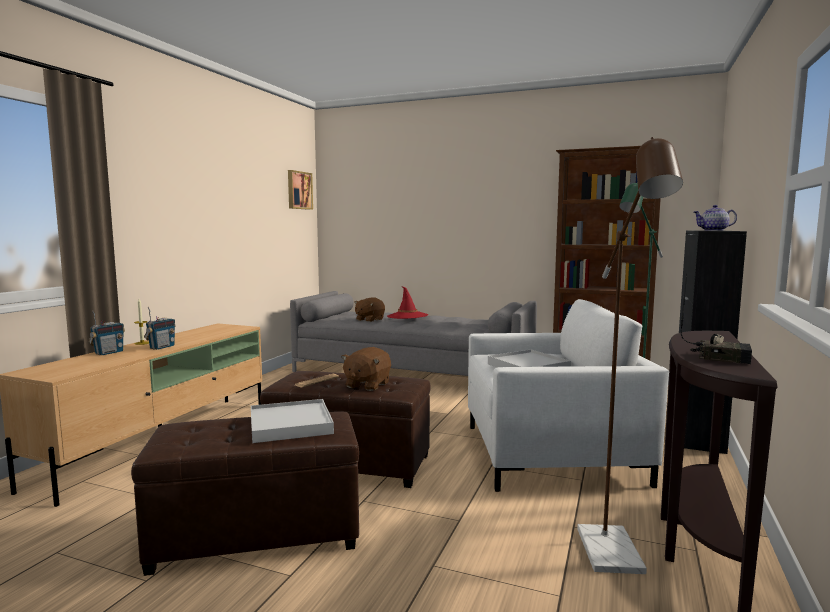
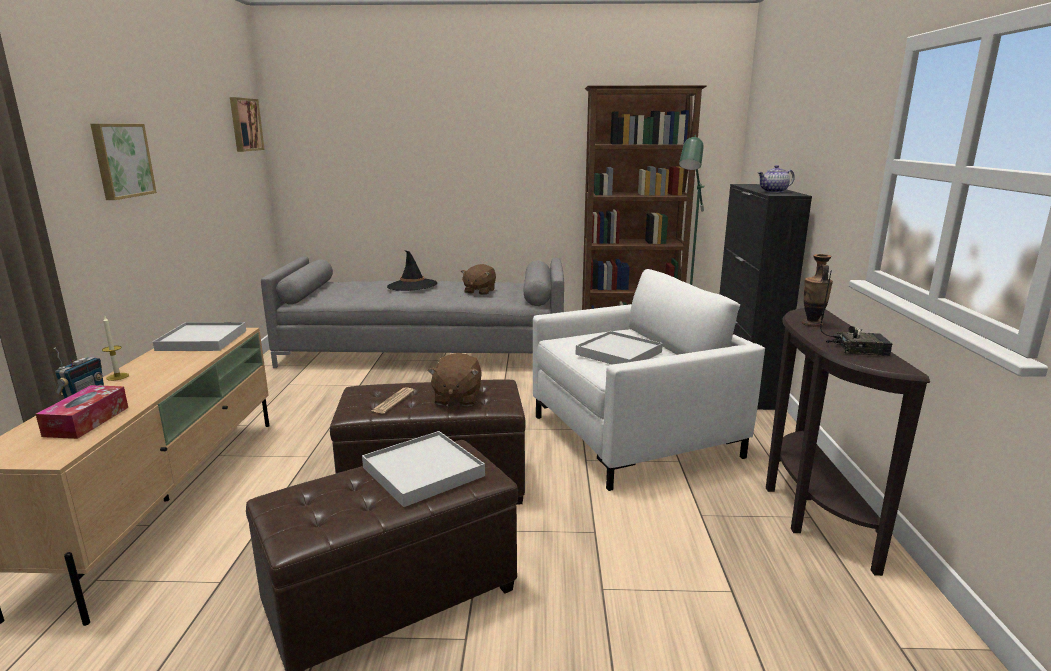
camera: 20 degrees left, 10 degrees up
(96, 362) = (87, 421): none -> tissue box
(162, 347) = (157, 381): radio -> none
(187, 202) = (121, 160): none -> picture
(215, 330) = (202, 340): none -> white tray
(369, 319) = (369, 295): brown plush toy -> brown plush toy (479, 291)
(407, 316) = (412, 285): red hat -> black hat
(614, 559) = (754, 542): brown floor lamp -> none
(697, 340) = (812, 324): none -> vase

